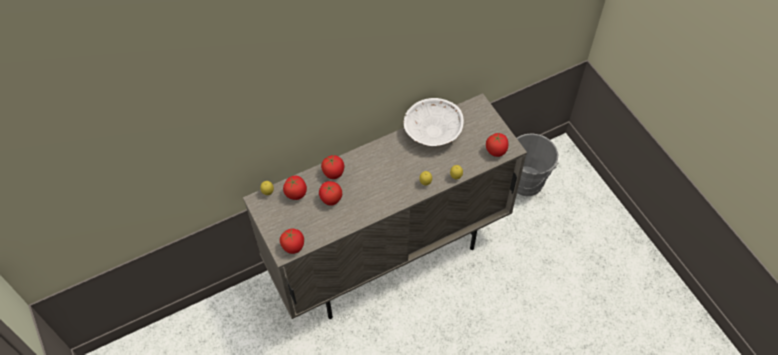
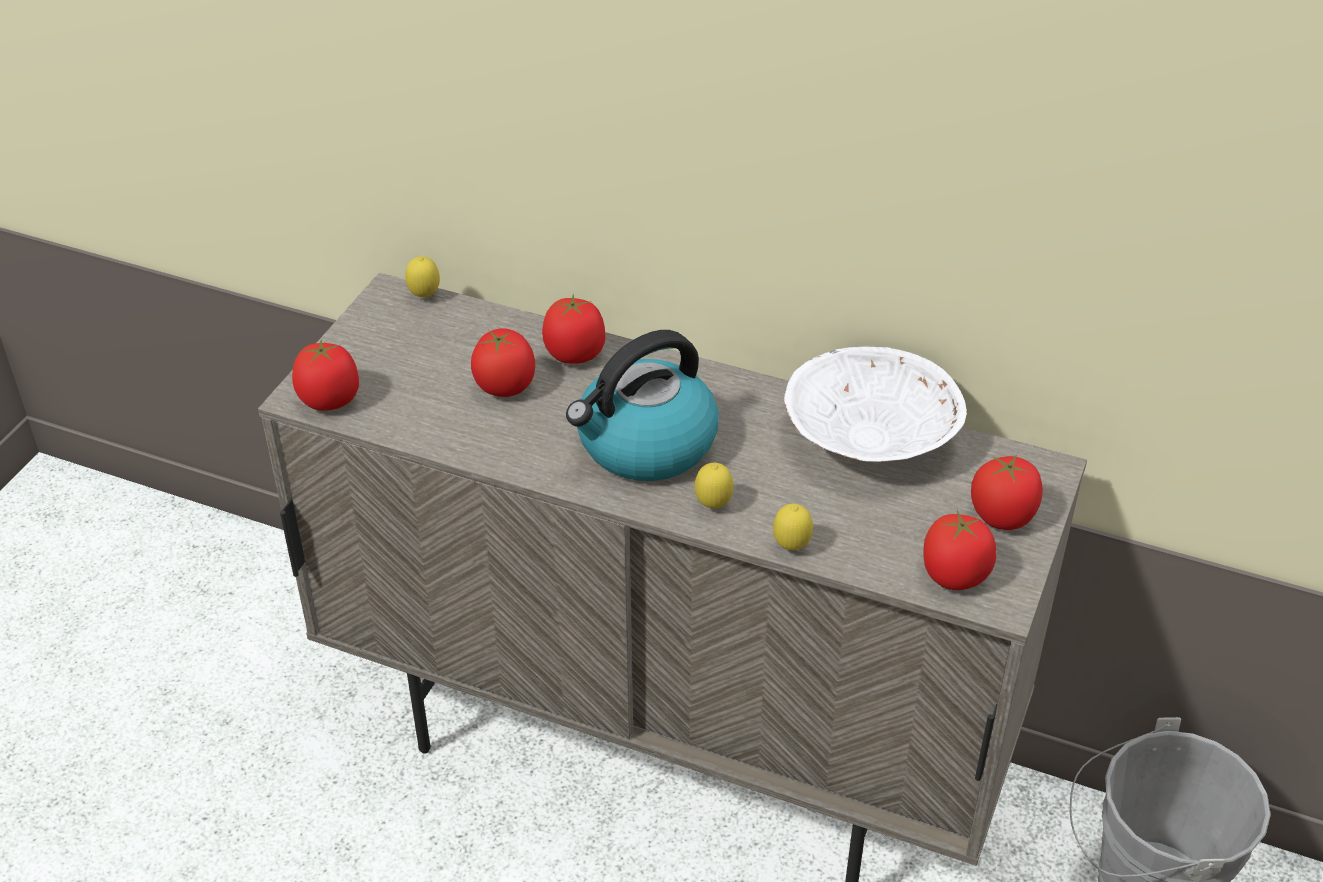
camera: 50 degrees right, 15 degrees down
(296, 193) = (464, 332): tomato -> tomato (1003, 516)
(387, 182) = (645, 445): none -> kettle

